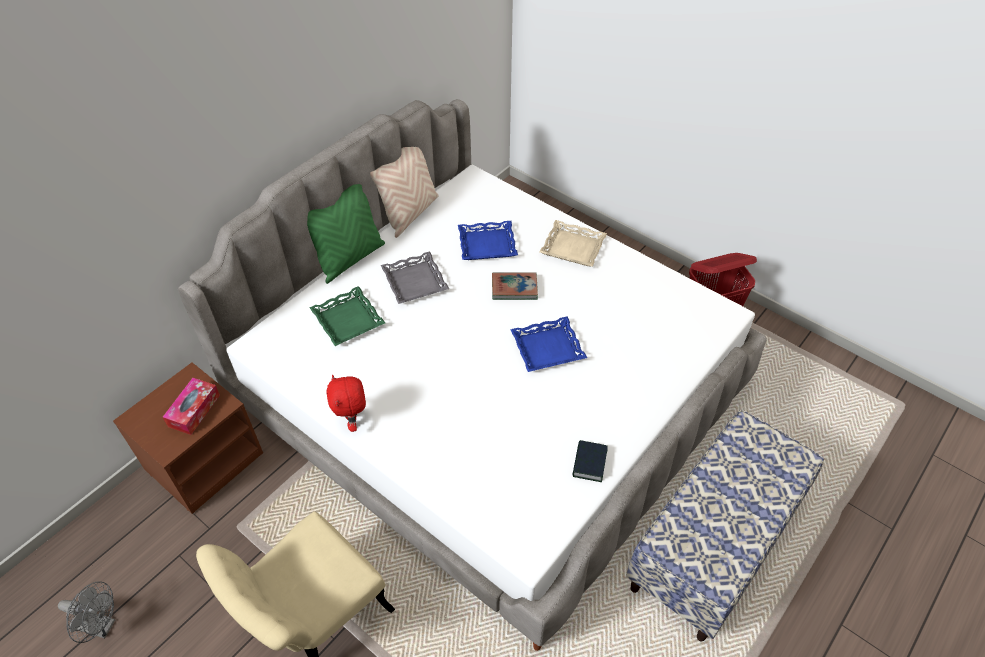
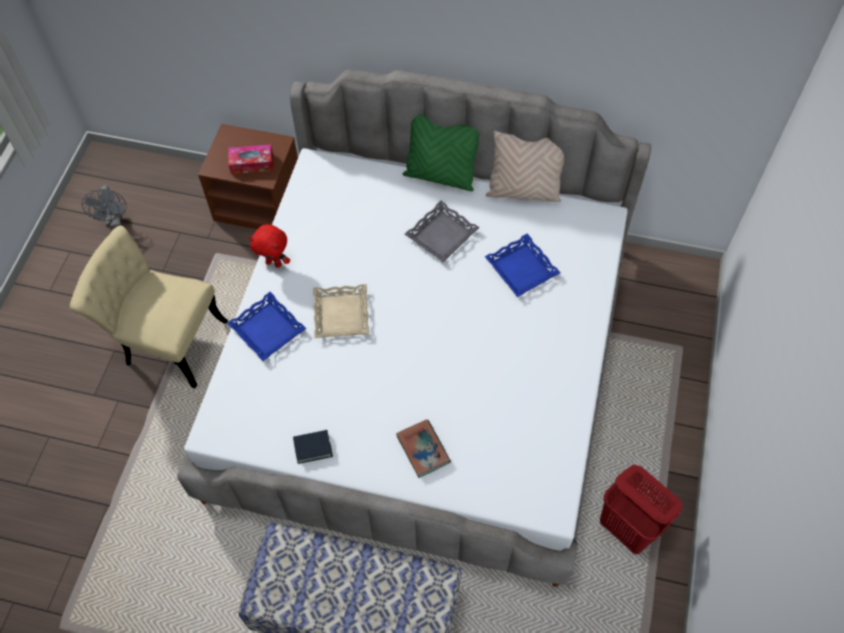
camera: 65 degrees right, 10 degrees up
(348, 320) = (372, 209): green tray -> none
(353, 421) = (274, 263): red plush toy -> red plush toy turned 120 degrees counterclockwise
(514, 288) = (479, 313): book -> book (423, 449)
(547, 349) = (421, 368): blue tray -> blue tray (267, 329)
(572, 248) = (562, 340): beige tray -> beige tray (340, 314)

